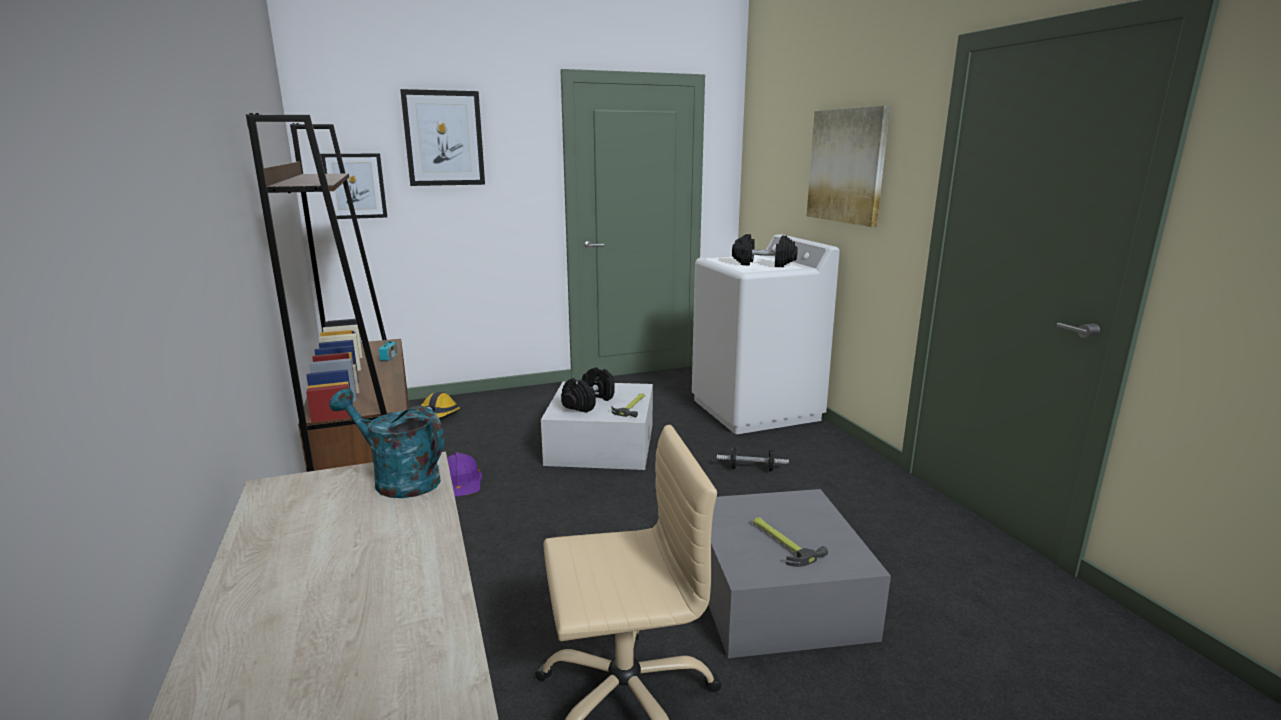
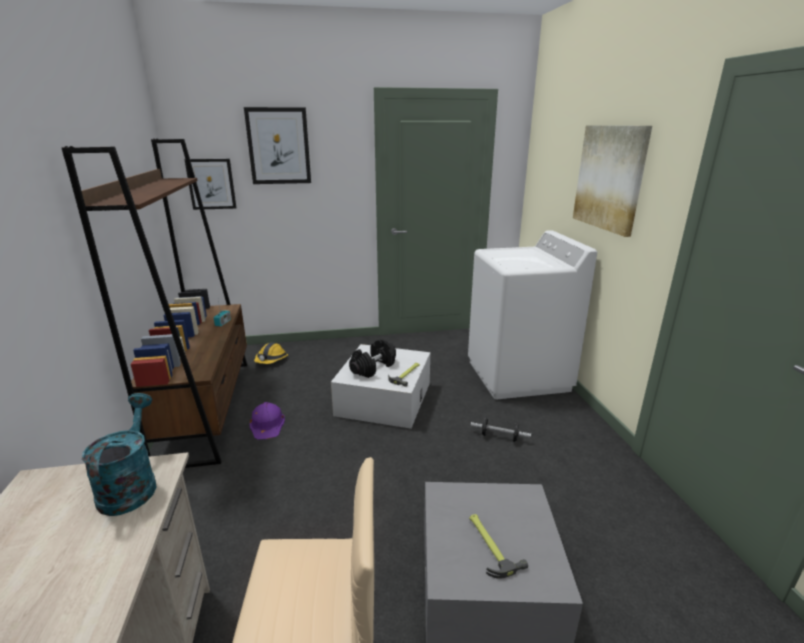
camera: 10 degrees right, 5 degrees up
(397, 479) = (131, 485): turquoise watering can -> turquoise watering can turned 45 degrees clockwise
(763, 264) = (529, 259): black dumbbell -> none

